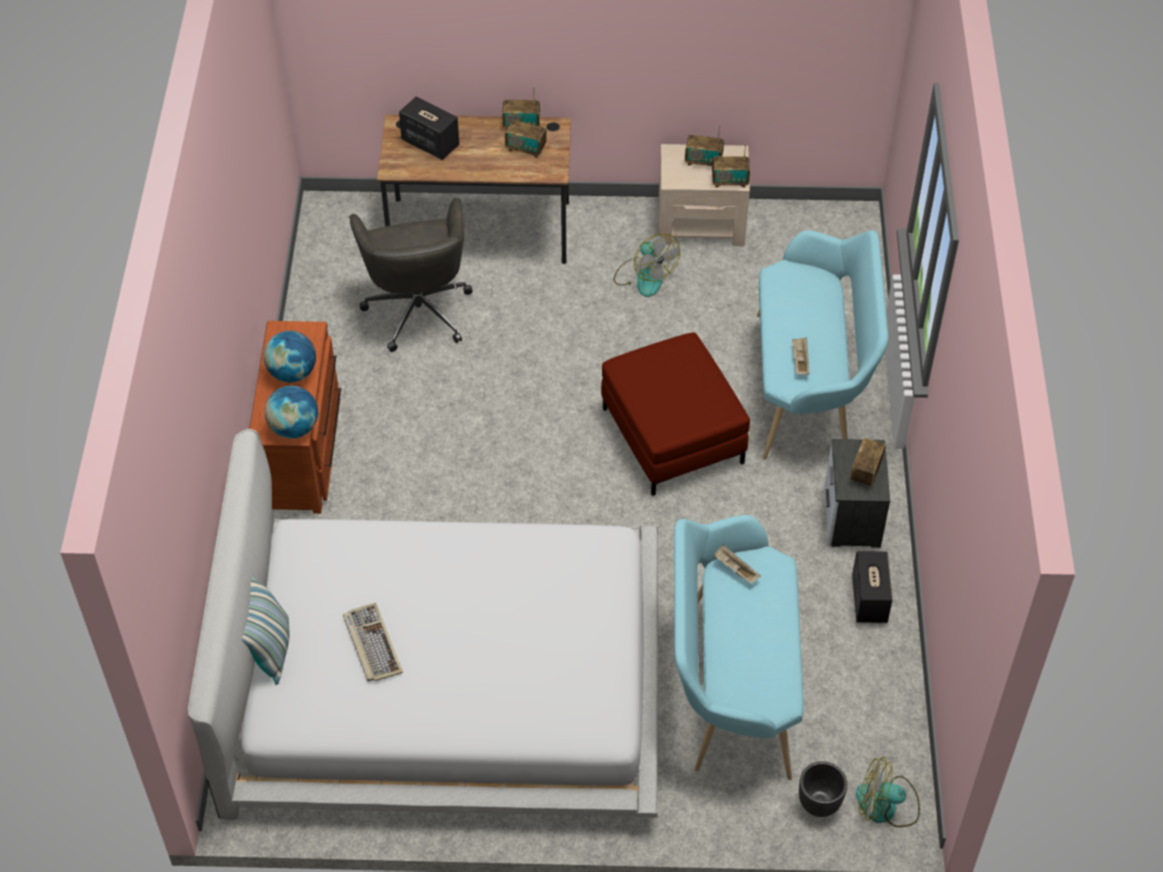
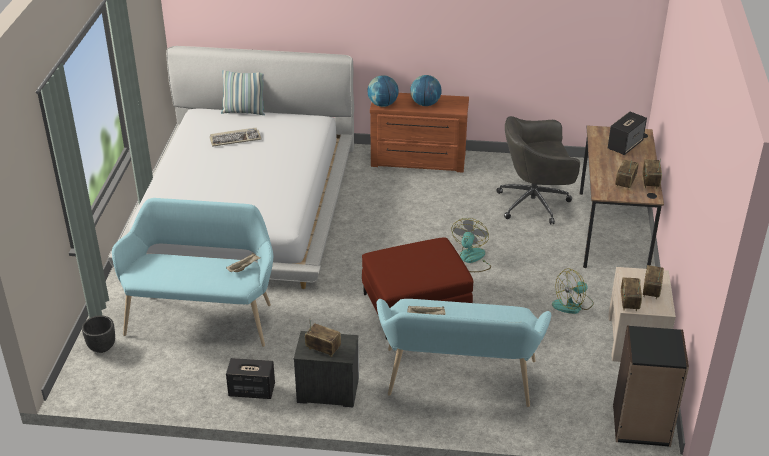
camera: 95 degrees right, 15 degrees down
(845, 228) = (641, 425): none -> black bookcase
(886, 806) = (86, 377): fan -> fan (470, 259)

